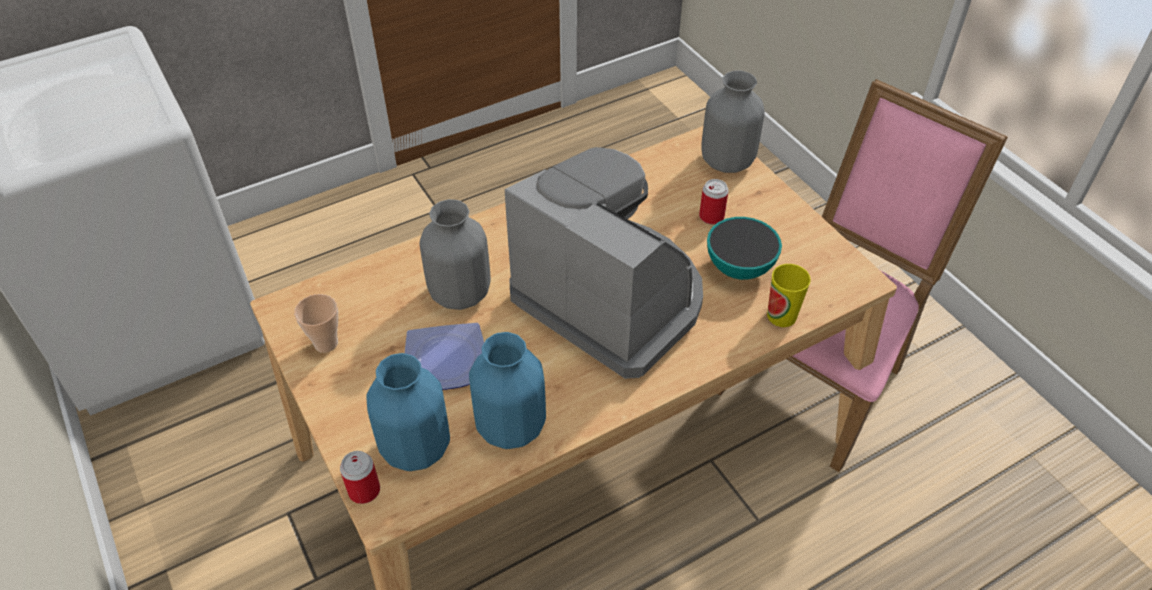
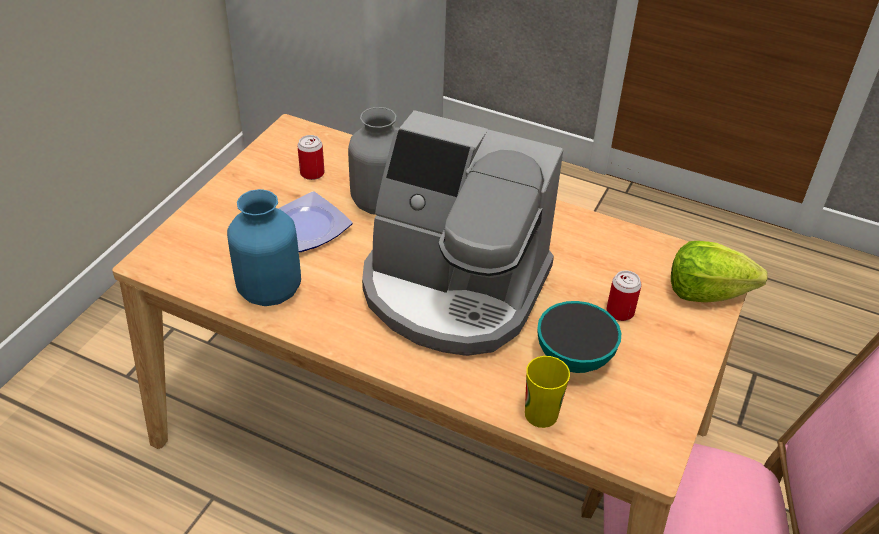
camera: 55 degrees right, 5 degrees down
(326, 343) = (275, 163): cup -> none
(364, 490) = (159, 243): can -> can (312, 173)
(415, 447) = (214, 250): blue vase -> none
(612, 299) = (453, 289): coffee machine -> coffee machine turned 105 degrees clockwise
(726, 161) = (706, 292): grey vase -> lettuce

